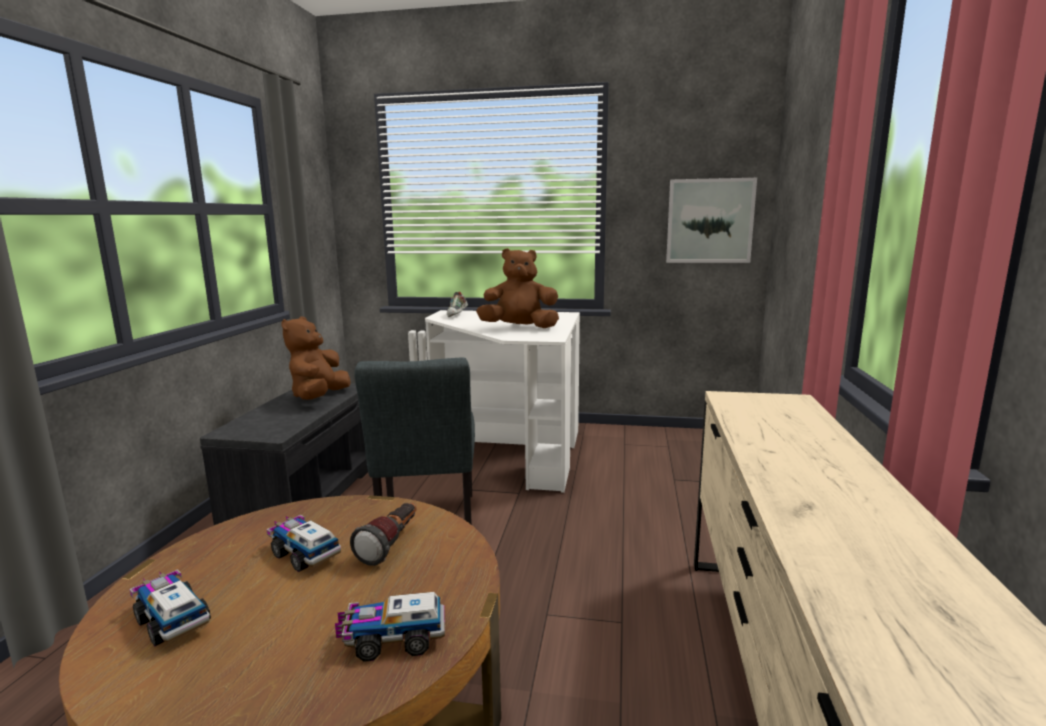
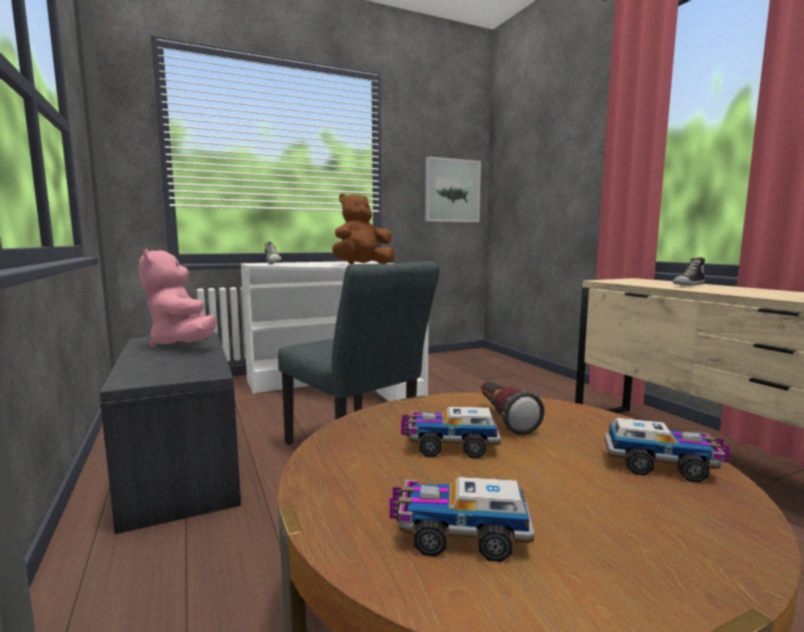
camera: 35 degrees left, 5 degrees down
(319, 397) = (183, 344): brown plush toy -> pink plush toy
(392, 639) = (662, 466): toy truck -> toy truck turned 120 degrees counterclockwise
(797, 431) = (689, 285): none -> shoe

